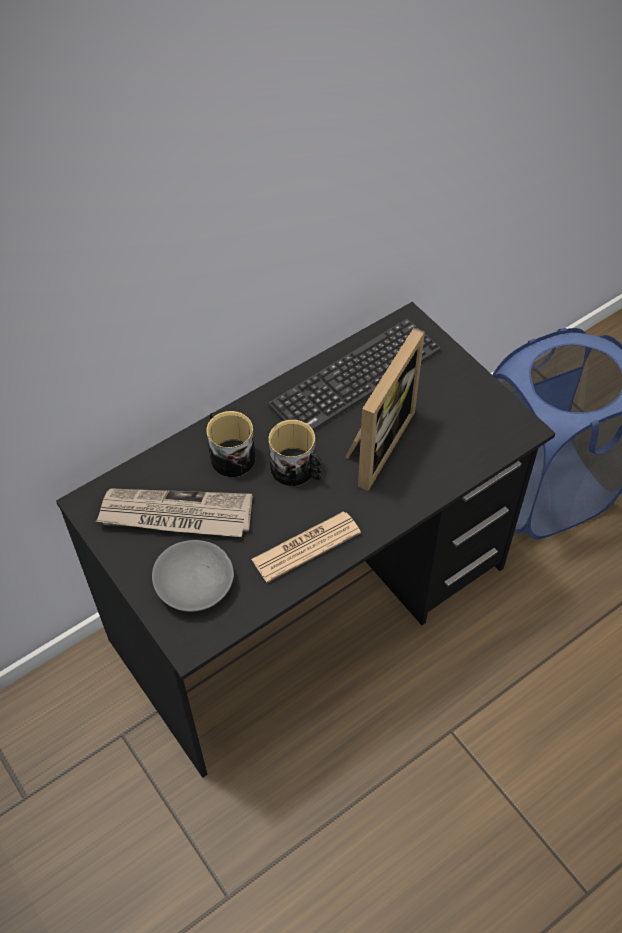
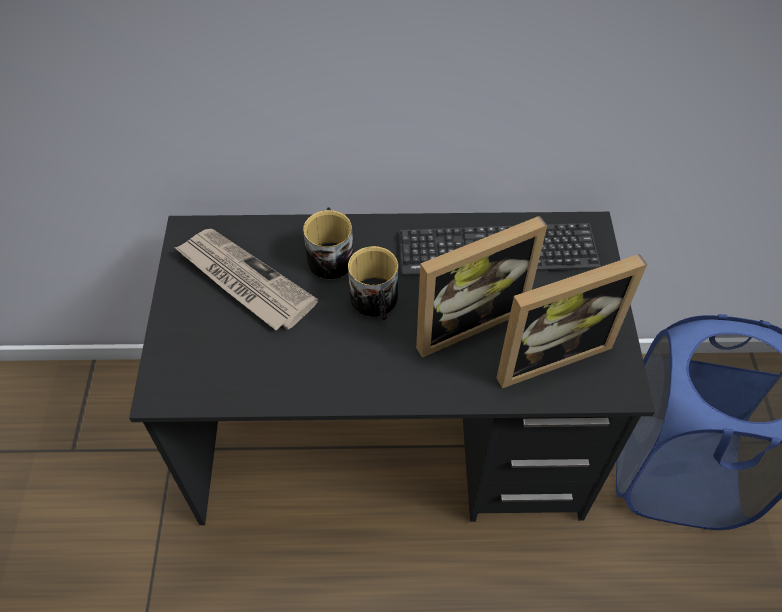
camera: 35 degrees right, 0 degrees up
(195, 584) = (208, 348): grey bowl -> none
(306, 547) = (325, 373): newspaper -> none
(452, 433) = (547, 351): none -> picture frame

